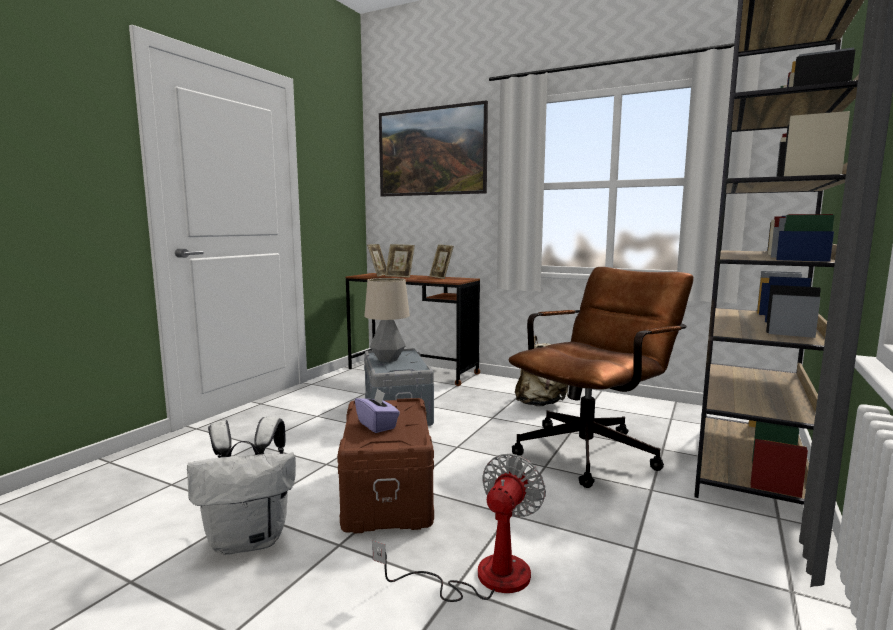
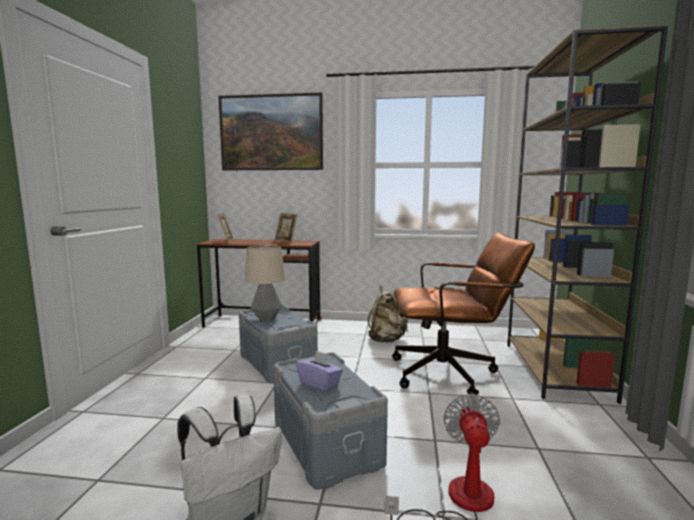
camera: 20 degrees left, 0 degrees up
(389, 494) = (327, 442): brown storage box -> grey storage box
(400, 276) = (248, 241): picture frame -> none
(593, 450) = (452, 373): brown office chair -> brown office chair turned 60 degrees clockwise

